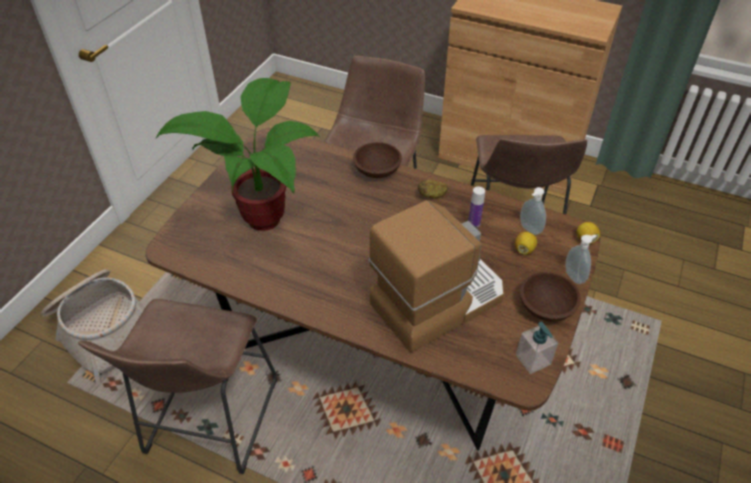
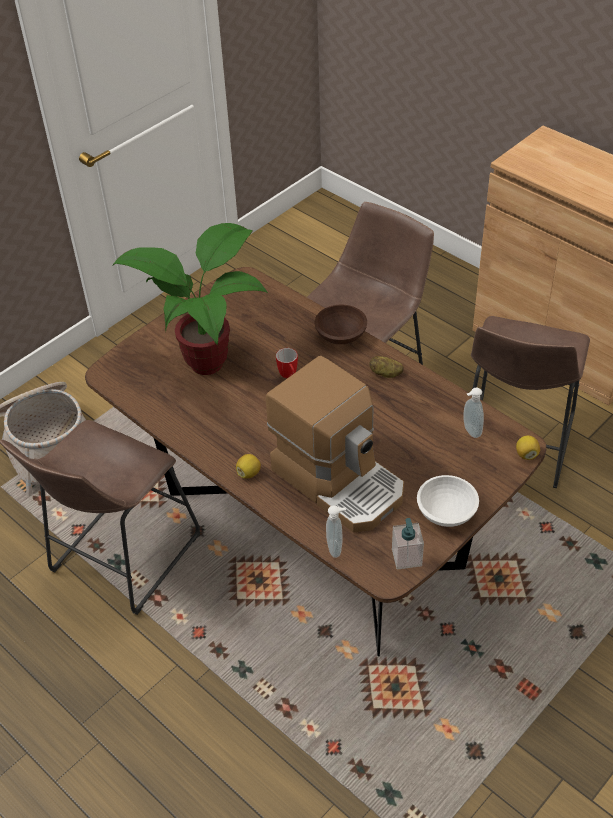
camera: 20 degrees right, 0 degrees up
(347, 215) = (289, 376): none -> mug
(437, 300) = (340, 480): coffee machine -> coffee machine turned 60 degrees clockwise
(474, 223) = (415, 412): bottle -> none
(524, 249) = (454, 450): lemon -> lemon (249, 473)
(545, 308) = (445, 512): brown bowl -> white bowl
(575, 276) = (493, 489): soap dispenser -> soap dispenser (336, 548)

